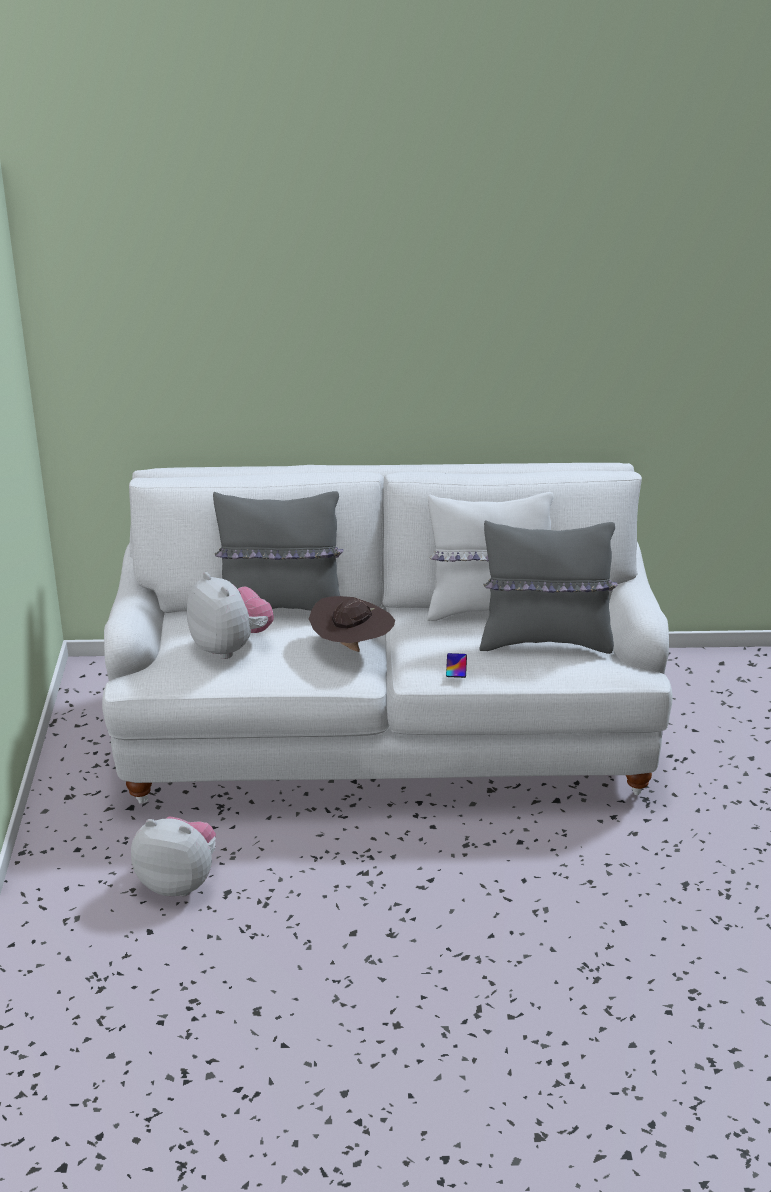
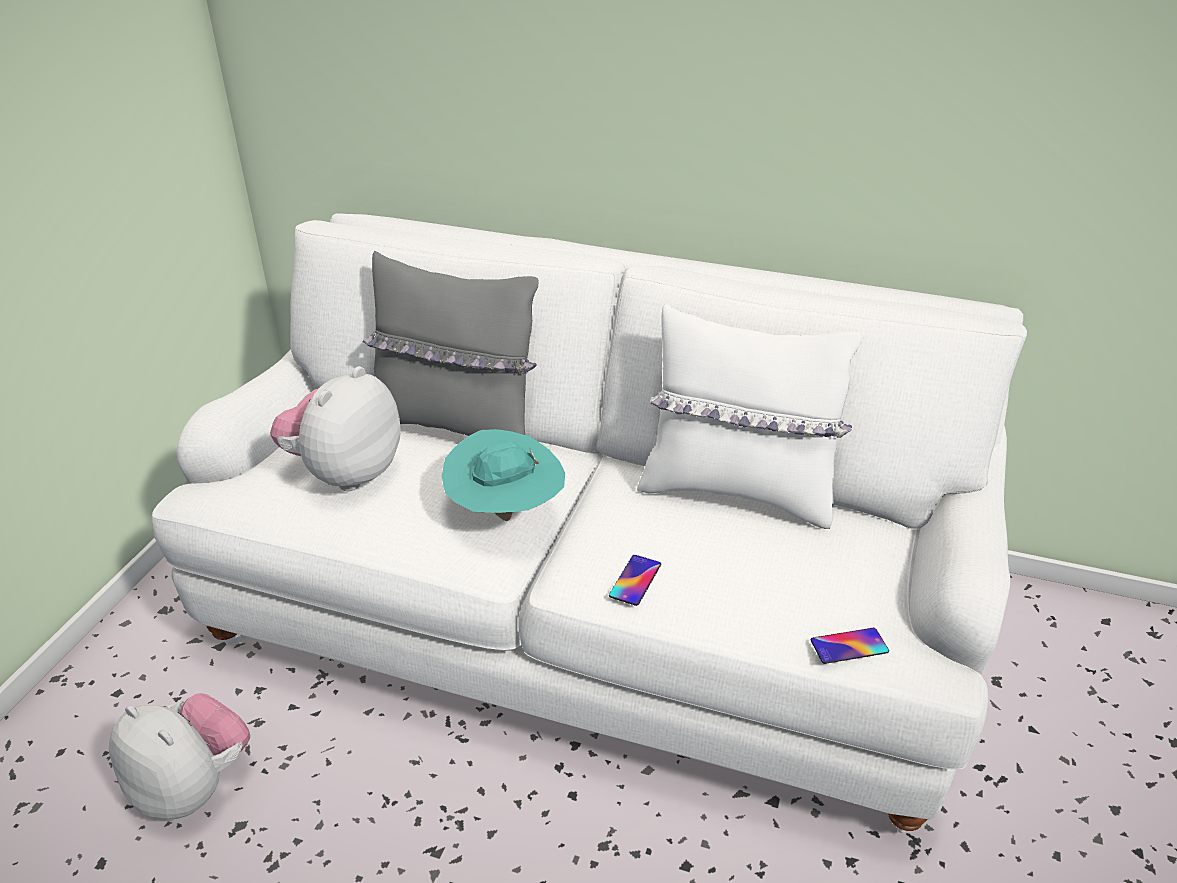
camera: 20 degrees right, 5 degrees up
(230, 647) = (345, 473): plush toy -> plush toy turned 135 degrees counterclockwise
(352, 649) = (505, 513): brown hat -> turquoise hat
(545, 641) = (796, 567): grey pillow -> none
(591, 672) = (849, 646): none -> phone

